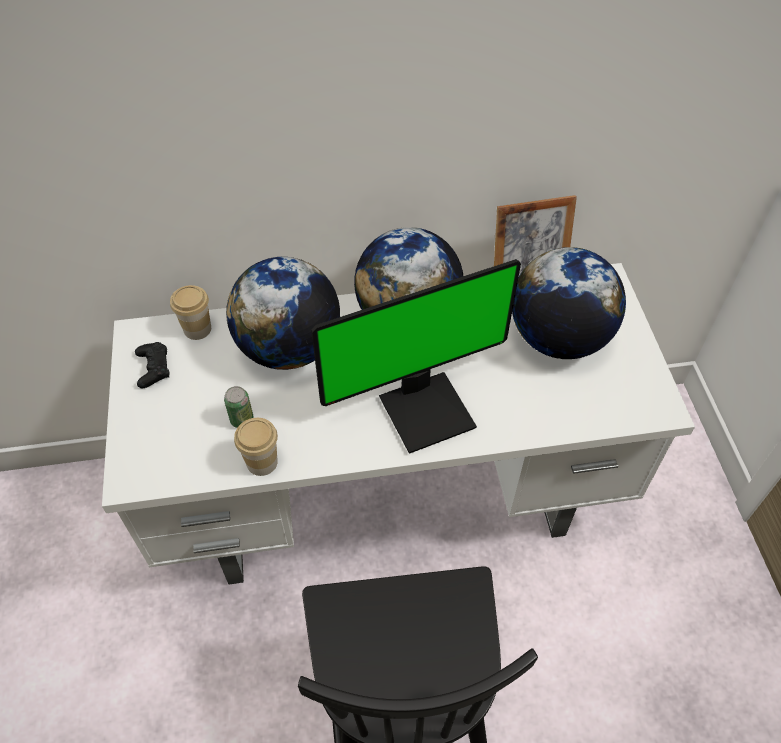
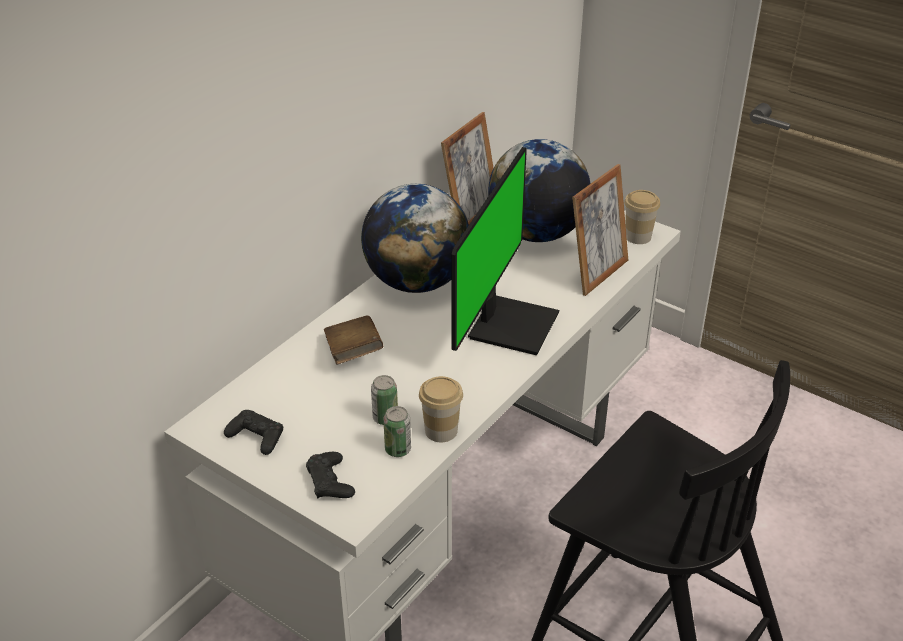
camera: 45 degrees left, 15 degrees down
(149, 442) = (330, 482): none -> black game controller
(197, 329) = (254, 389): cup -> cup (638, 236)
(217, 453) = (398, 450): none -> can
(289, 348) = (353, 353): globe -> brown book
(558, 414) = (597, 273): none -> picture frame

